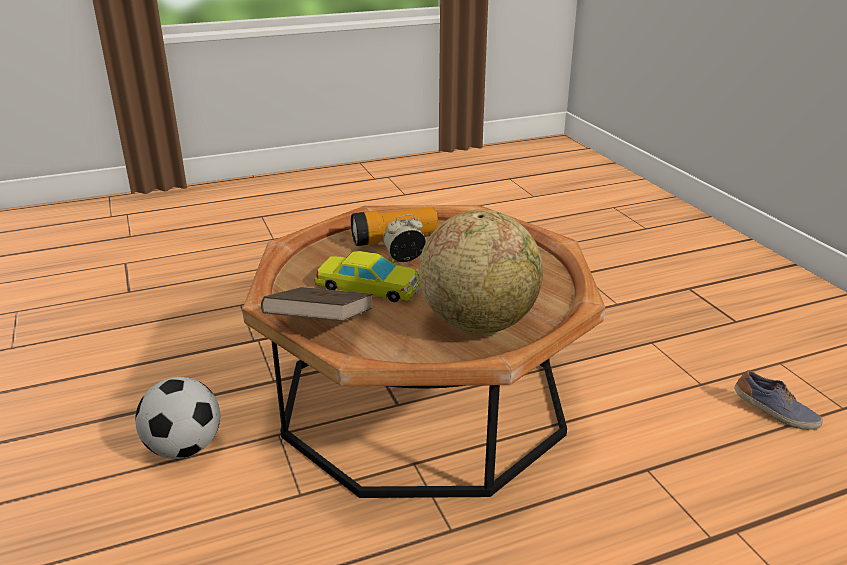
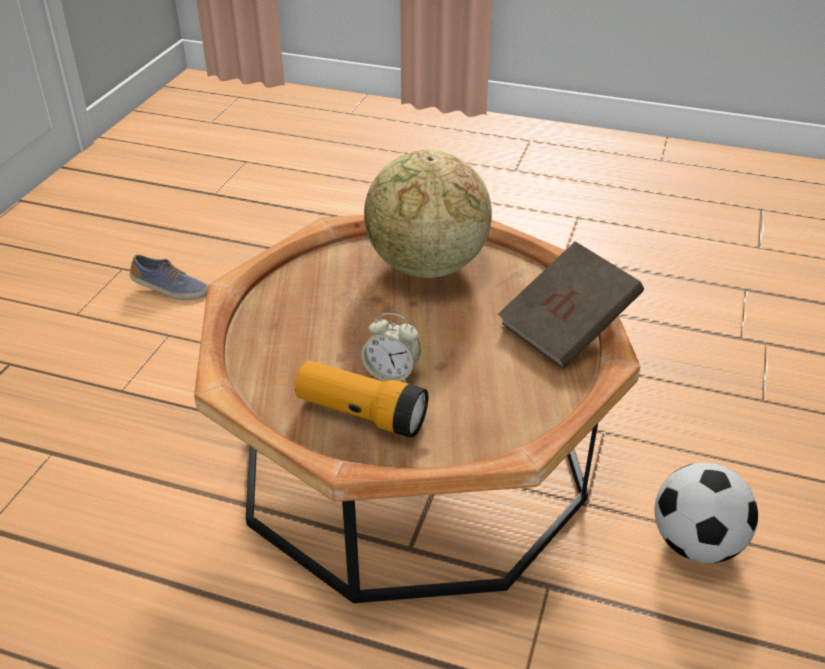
camera: 140 degrees left, 10 degrees up
(369, 286) = (474, 353): yellow toy car -> none
(774, 413) = (170, 290): shoe -> shoe turned 120 degrees clockwise

